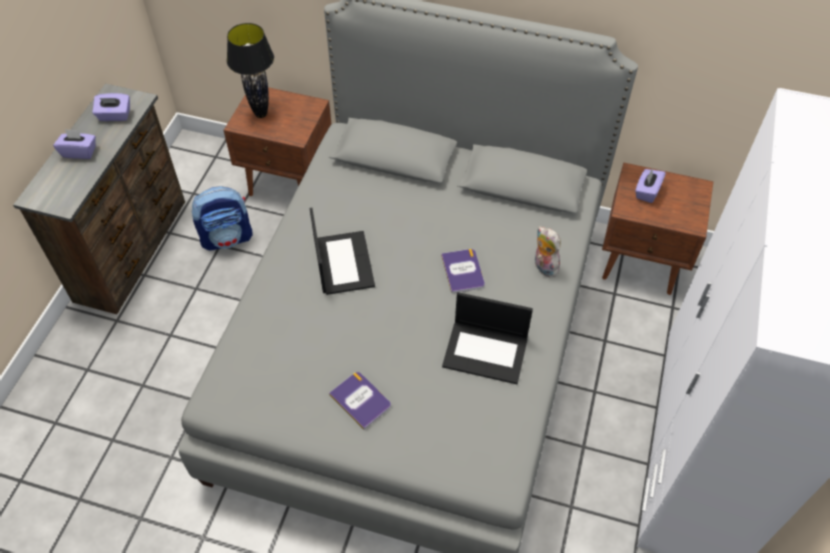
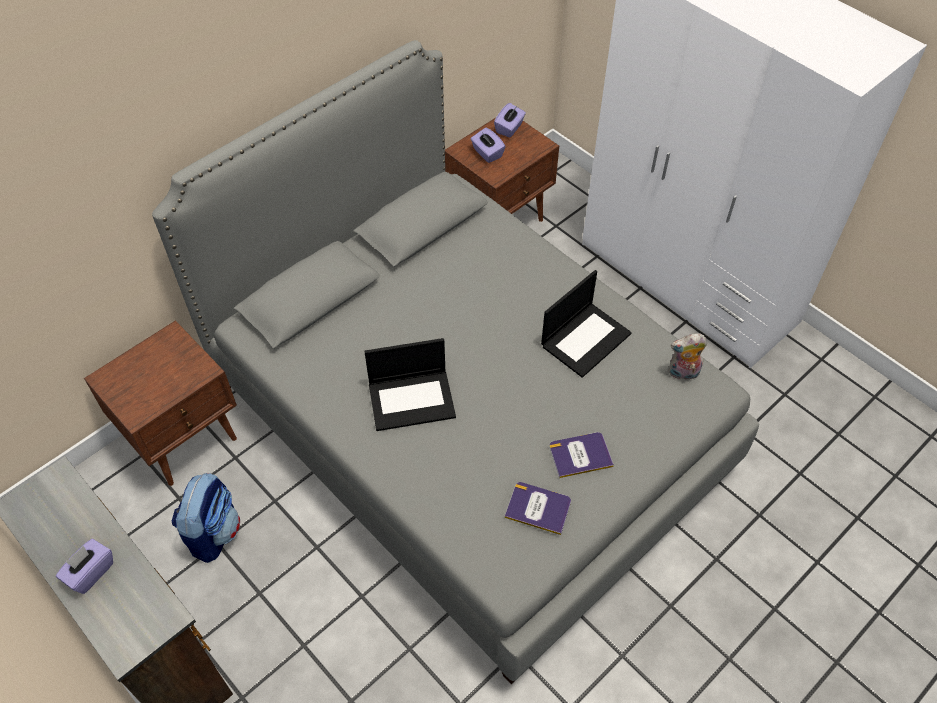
camera: 60 degrees left, 0 degrees up
(115, 115) = (61, 512): purple tissue box -> purple tissue box (509, 128)
(261, 114) = (140, 388): black table lamp -> none
(342, 262) = (412, 399): laptop -> laptop turned 150 degrees clockwise
(462, 271) = (488, 313): book -> book (538, 508)
(543, 267) = (523, 256): plush toy -> plush toy (683, 373)

